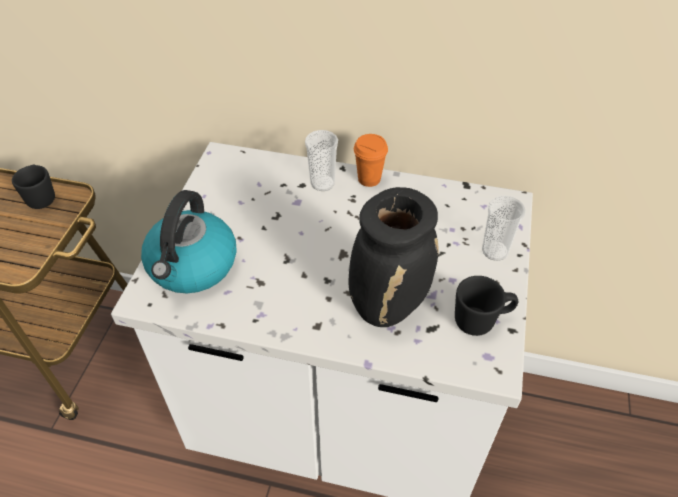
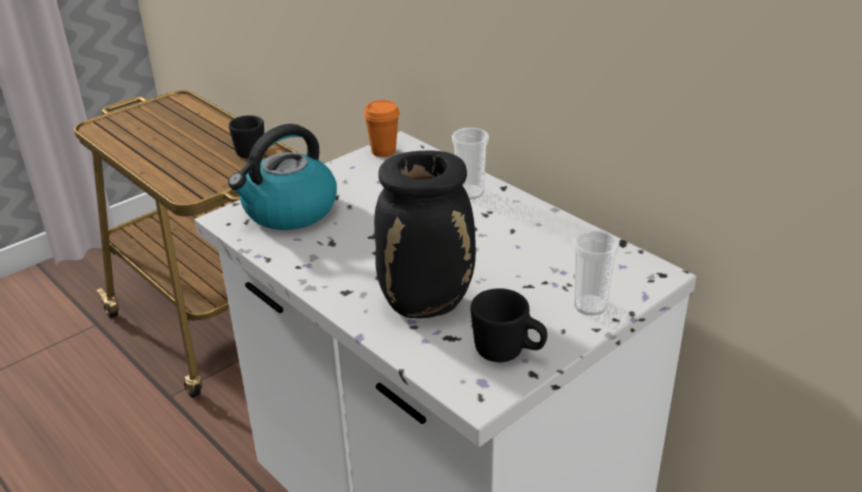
camera: 35 degrees right, 15 degrees down
(369, 179) = (520, 204): orange cup -> orange cup (383, 151)

